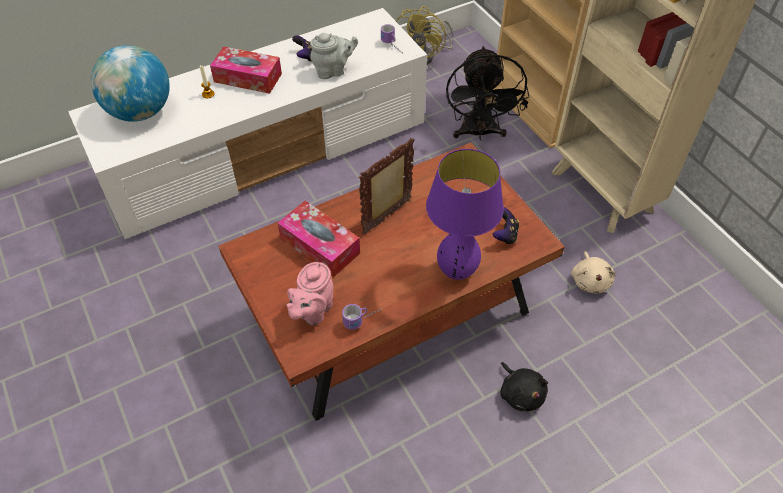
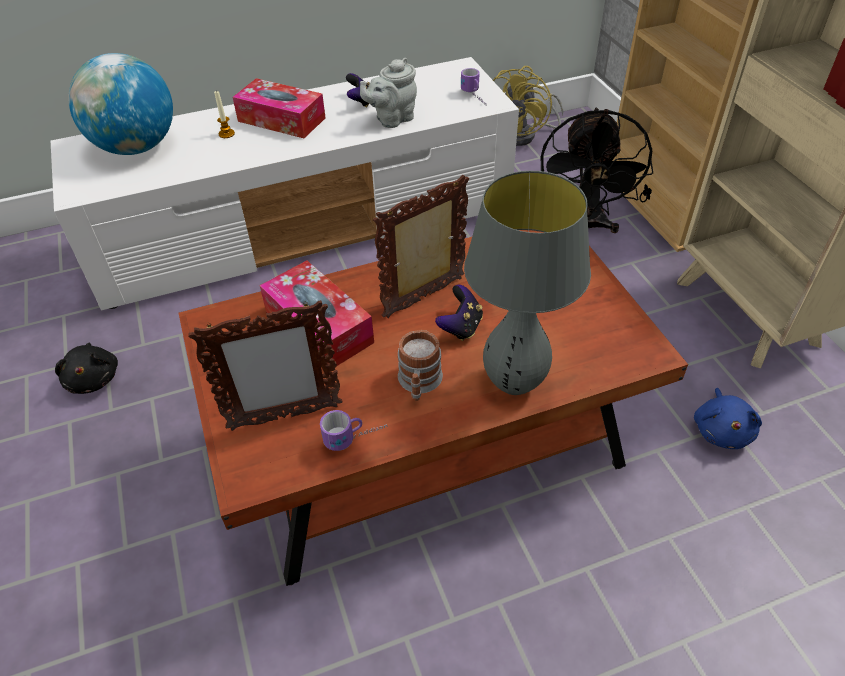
camera: 10 degrees right, 5 degrees down
(312, 311) = (284, 417): pink teapot -> picture frame
(333, 71) = (392, 119): grey teapot -> grey teapot turned 150 degrees clockwise
(395, 278) = (419, 383): none -> mug
(456, 272) = (514, 384): purple table lamp -> grey table lamp
(505, 235) = (596, 338): game controller -> game controller (461, 327)
(521, 393) = (601, 586): black plush toy -> black plush toy (94, 378)
(590, 280) = (722, 430): beige plush toy -> blue plush toy

